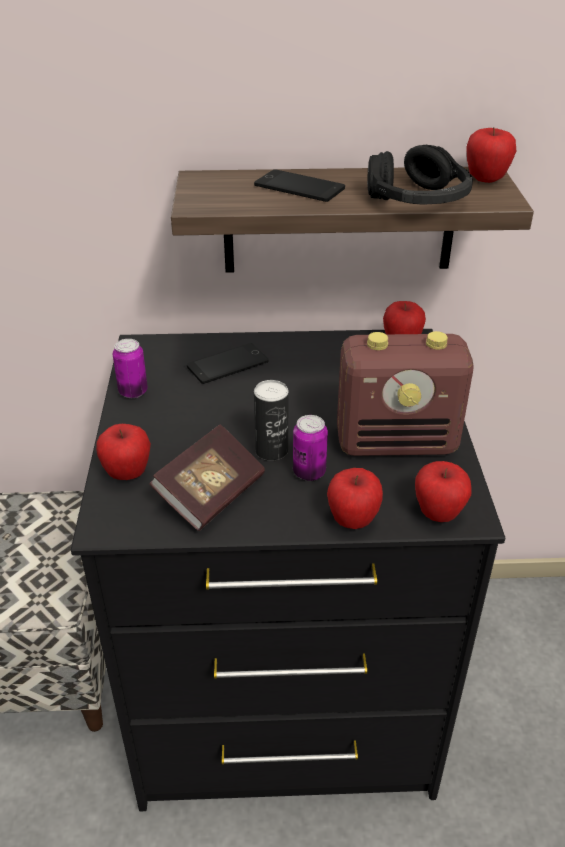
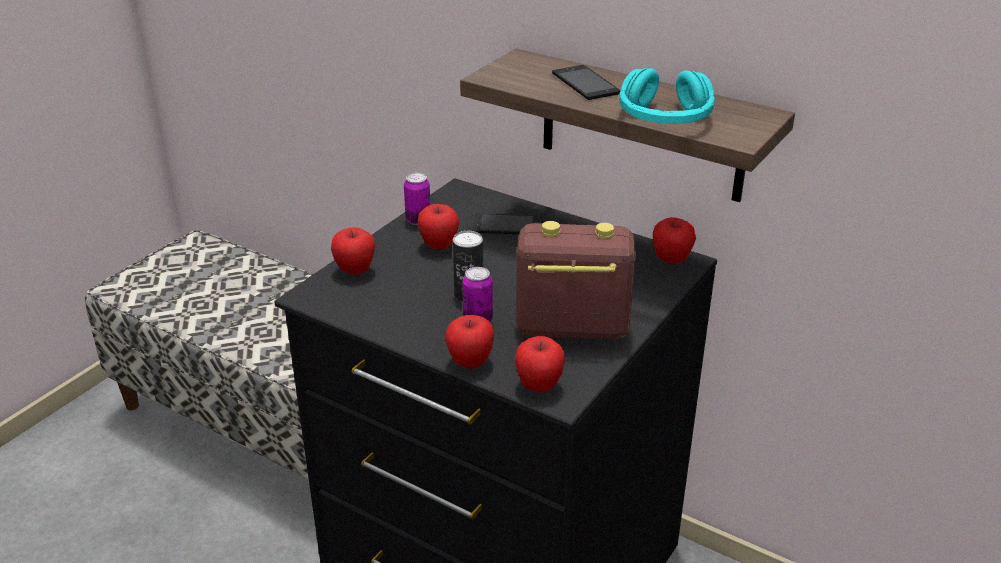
camera: 35 degrees right, 5 degrees down
(211, 494) = (394, 305): book -> none
(397, 443) = (571, 328): radio -> radio turned 150 degrees clockwise
(418, 200) = (664, 119): black headphones -> turquoise headphones
(486, 180) = (754, 119): apple -> apple (439, 246)

